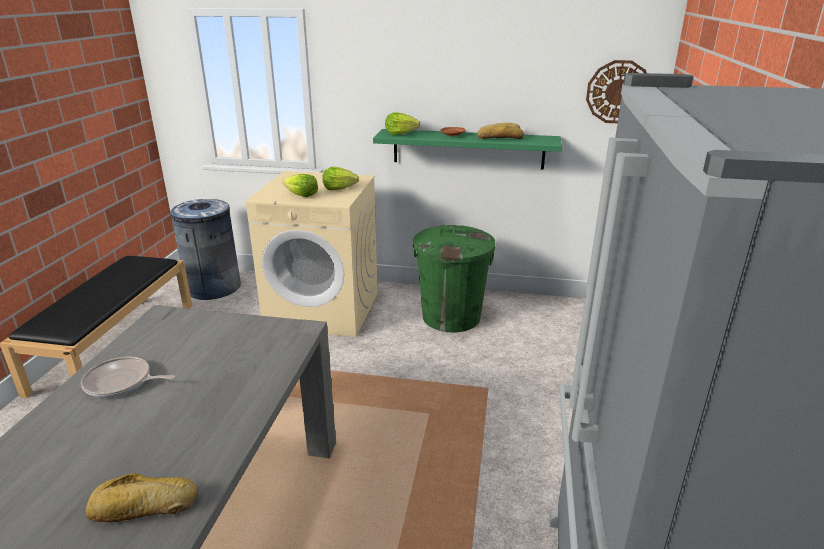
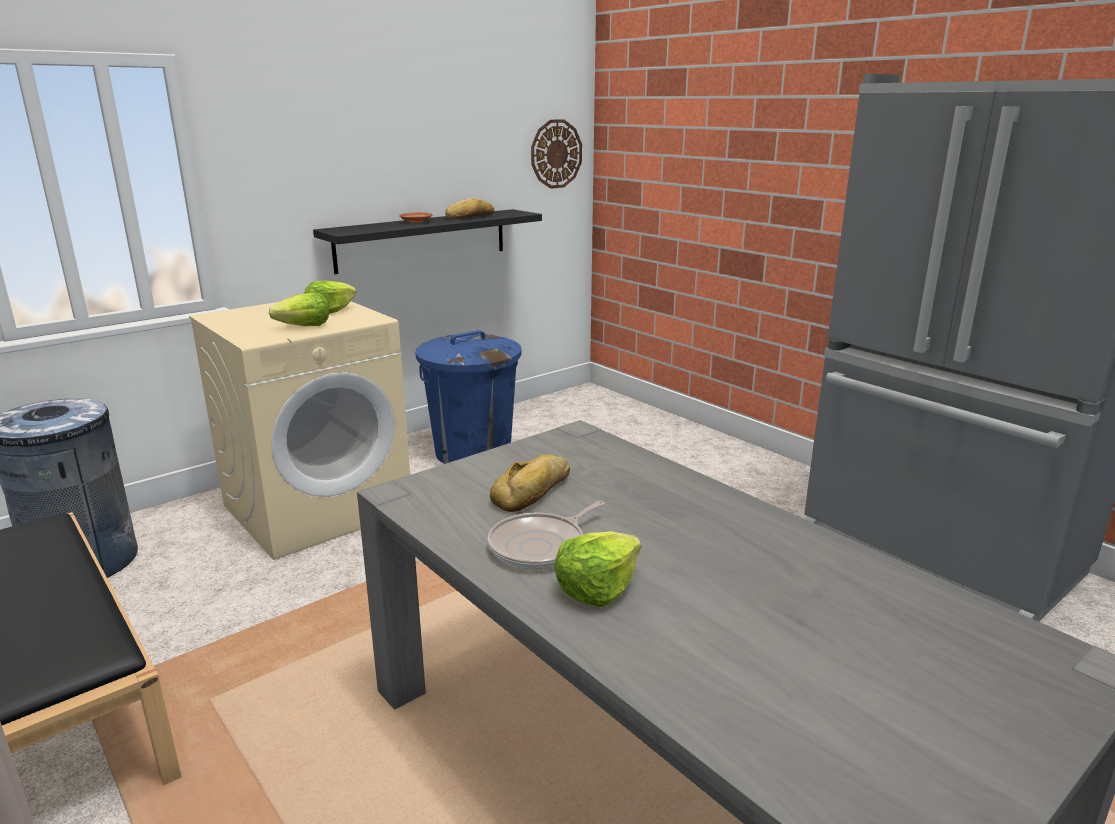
camera: 50 degrees left, 5 degrees down
(143, 507) = (822, 575): bread -> bread (534, 491)
(400, 133) = (355, 229): lettuce -> lettuce (597, 588)
(451, 316) = (472, 452): green trash can -> blue trash can
(468, 149) = (422, 240): green shelf -> black shelf

